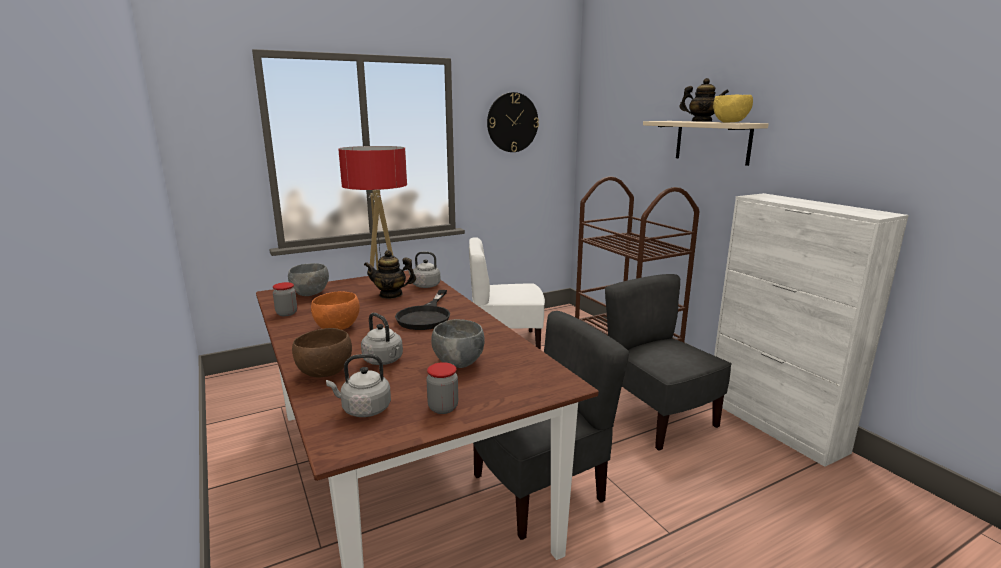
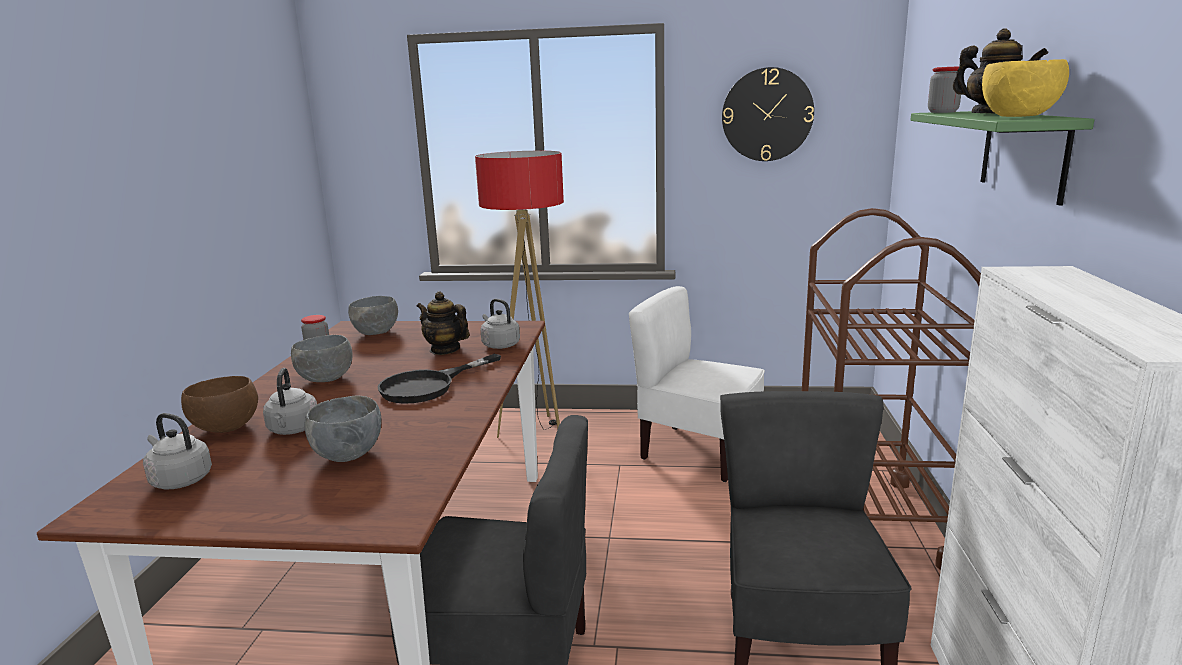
camera: 35 degrees right, 0 degrees up
(338, 328) = (326, 379): orange bowl -> grey bowl
(443, 408) = (236, 504): jar -> jar (942, 112)
(712, 141) = (1023, 153): beige shelf -> green shelf

